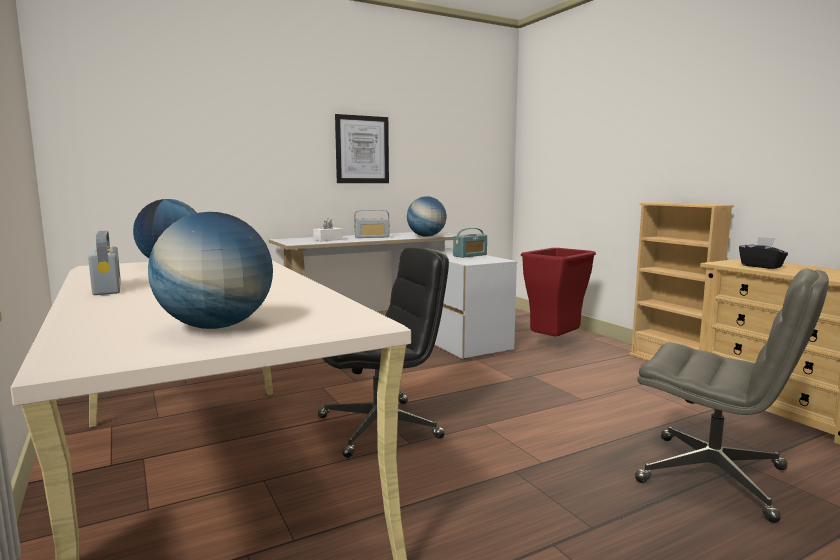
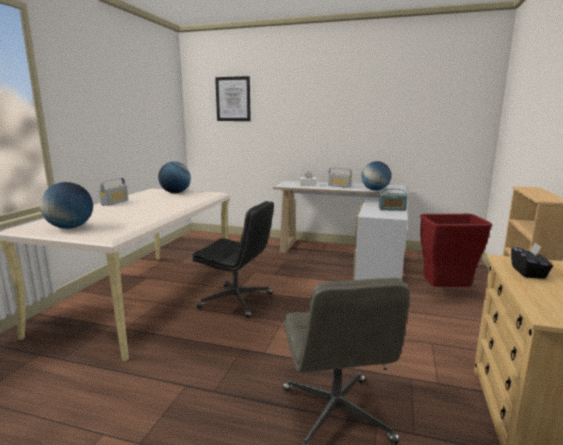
camera: 45 degrees right, 5 degrees up
(362, 149) = (351, 125): picture -> picture (233, 99)

